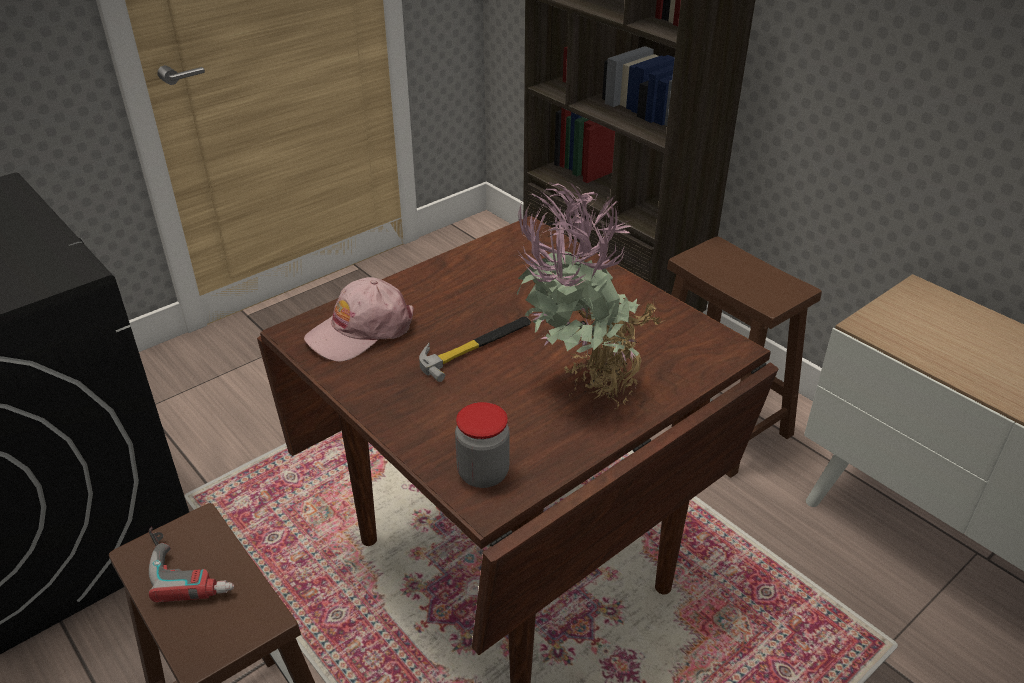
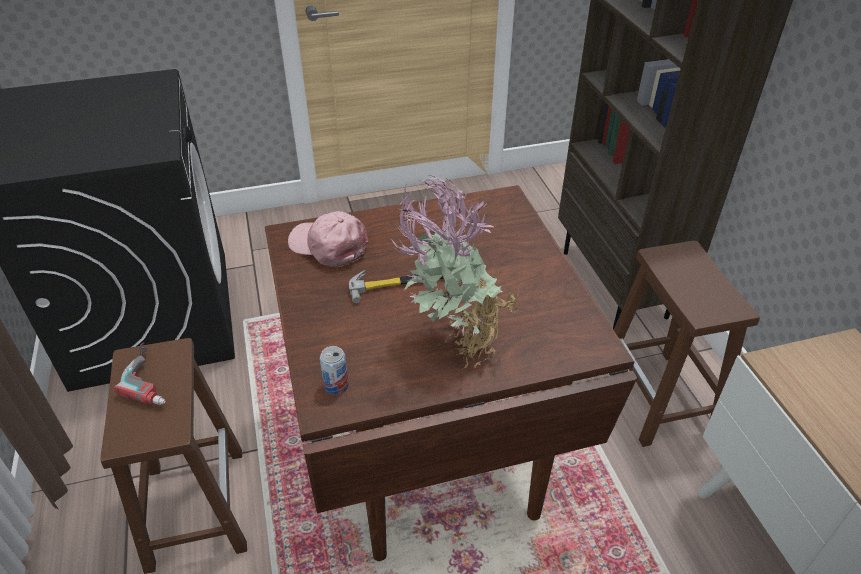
camera: 25 degrees right, 5 degrees up
(360, 331) = (329, 245): pink cap -> pink cap turned 45 degrees clockwise
(483, 474) = (336, 385): jar -> can

